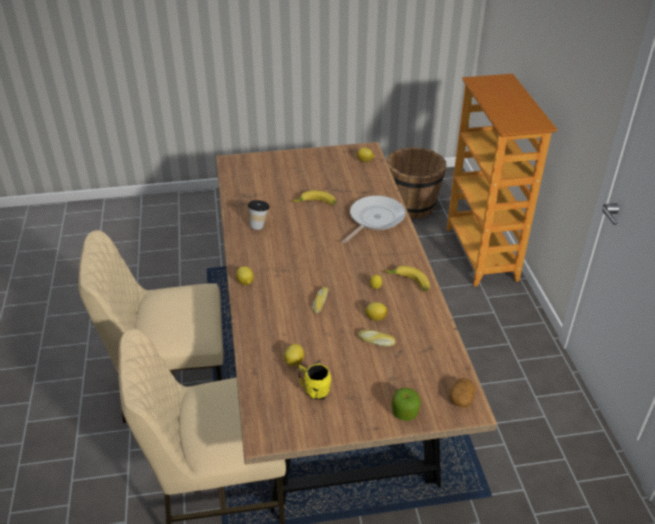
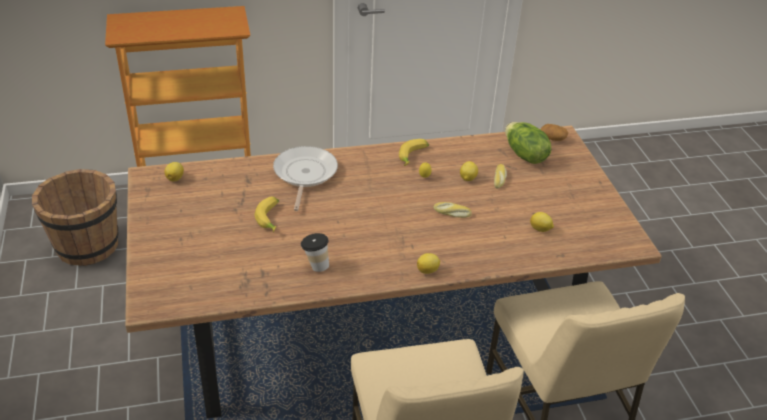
camera: 95 degrees left, 0 degrees up
(314, 390) = (572, 216): yellow mug -> none
(374, 219) = (304, 174): frying pan -> frying pan turned 60 degrees clockwise
(405, 412) = (577, 166): apple -> none
(422, 367) = (524, 155): none -> lettuce

